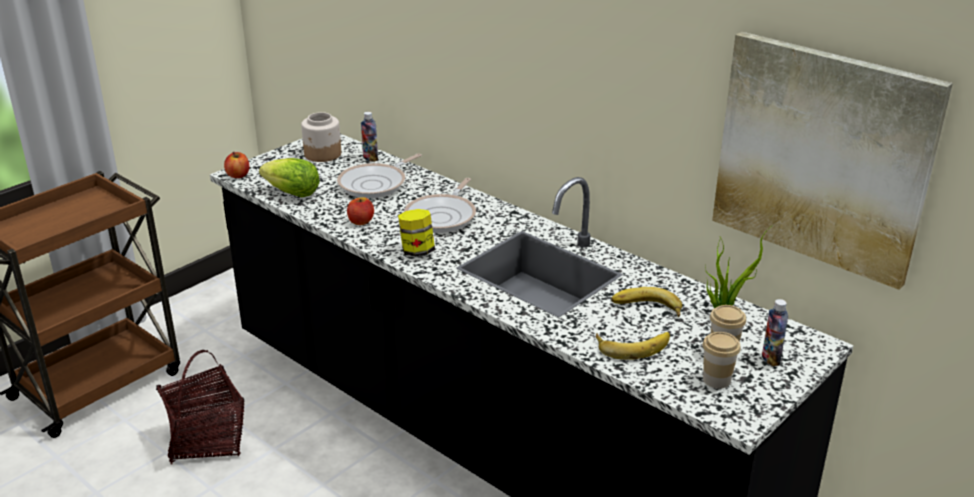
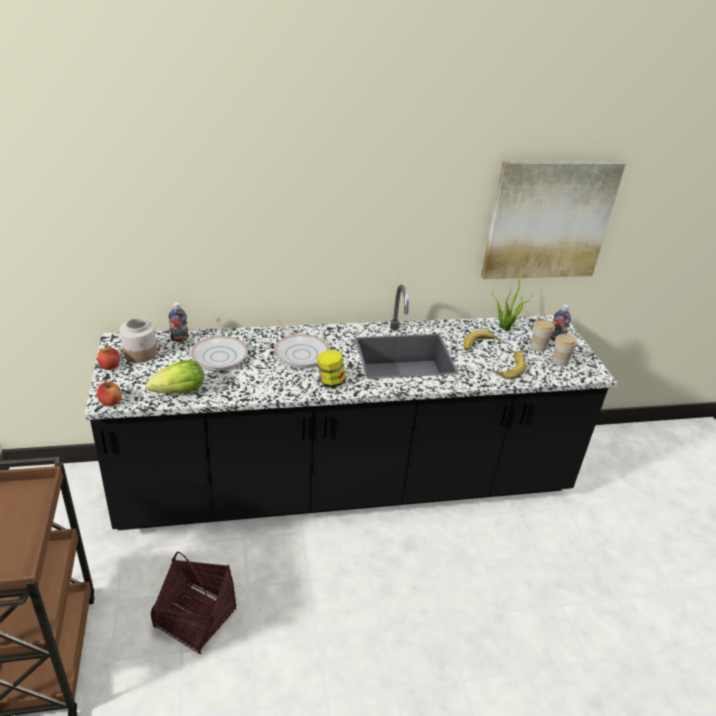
camera: 55 degrees left, 5 degrees up
(361, 221) = (263, 384): apple -> apple (109, 366)

